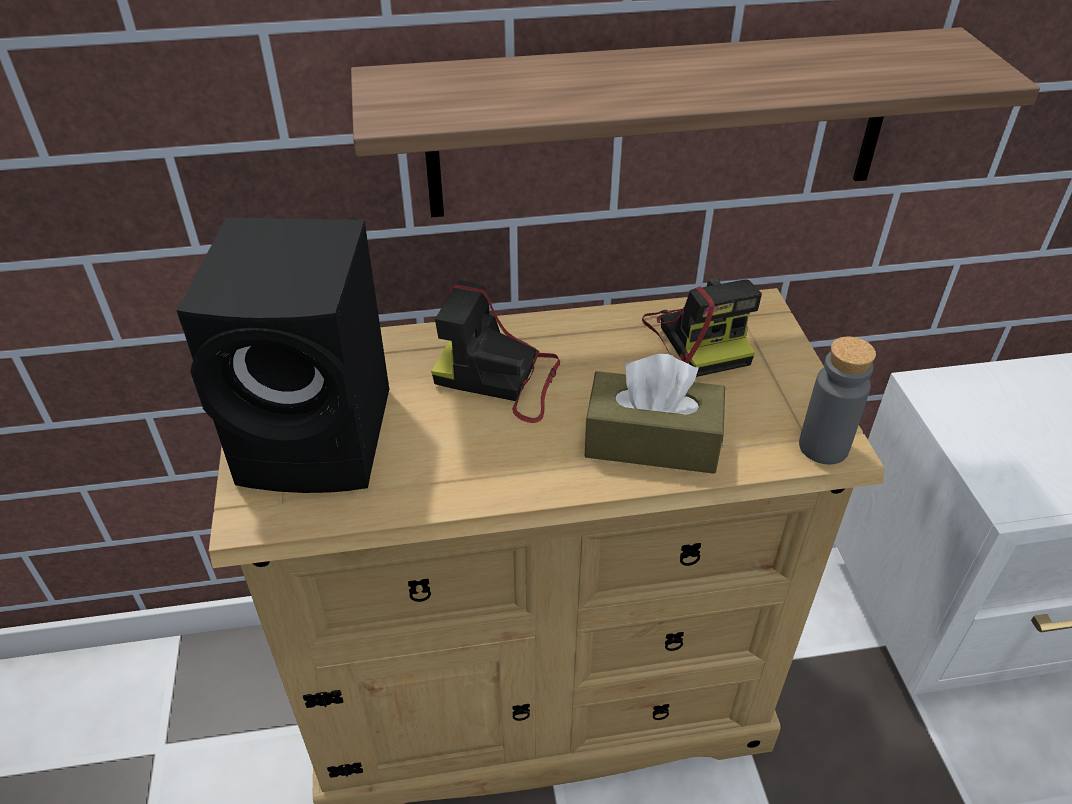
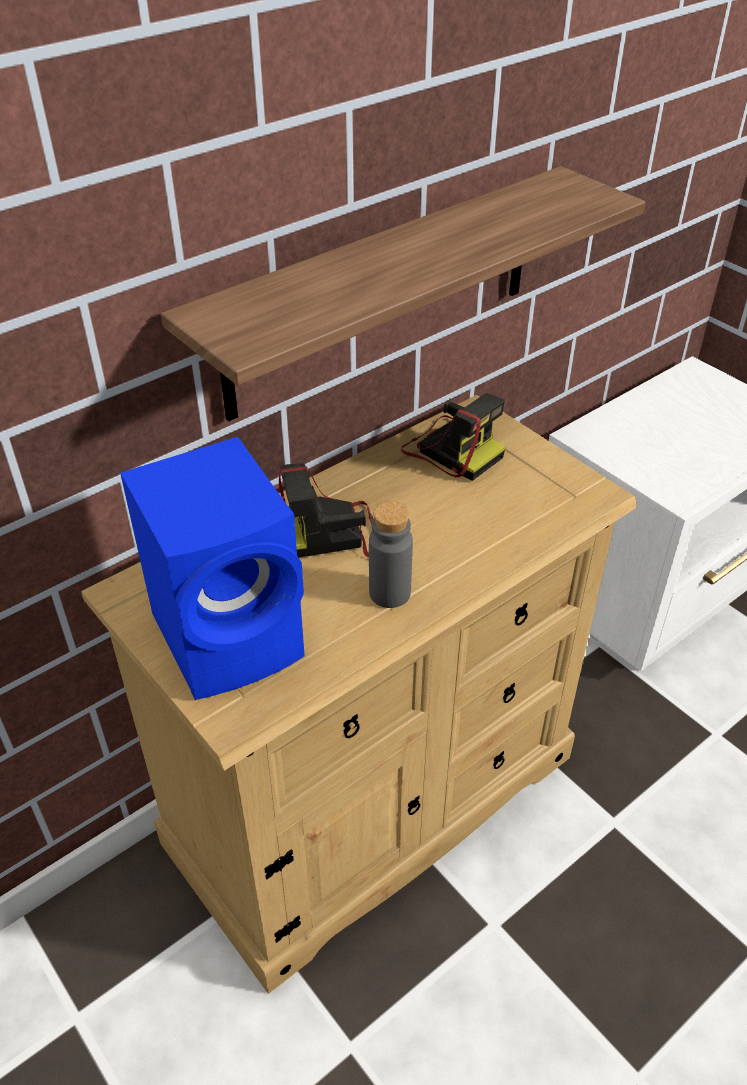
camera: 30 degrees left, 0 degrees up
(322, 438) = (233, 635): black speaker -> blue speaker
(652, 441) = (479, 538): brown tissue box -> none
(823, 447) = (590, 497): grey bottle -> grey bottle (389, 593)

